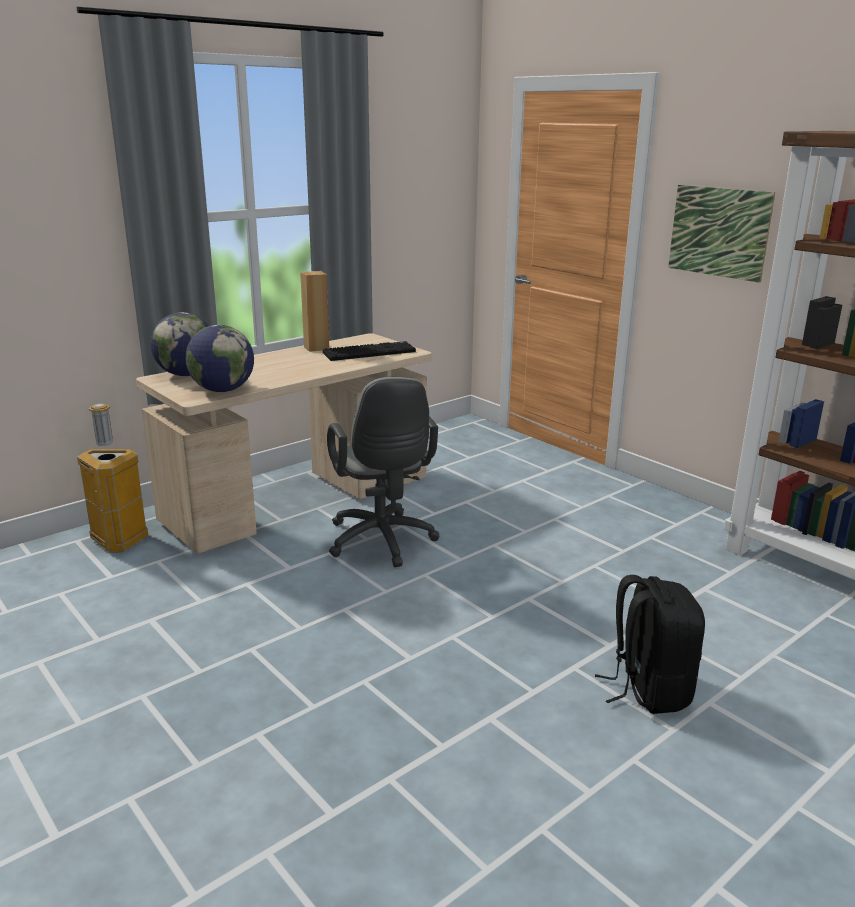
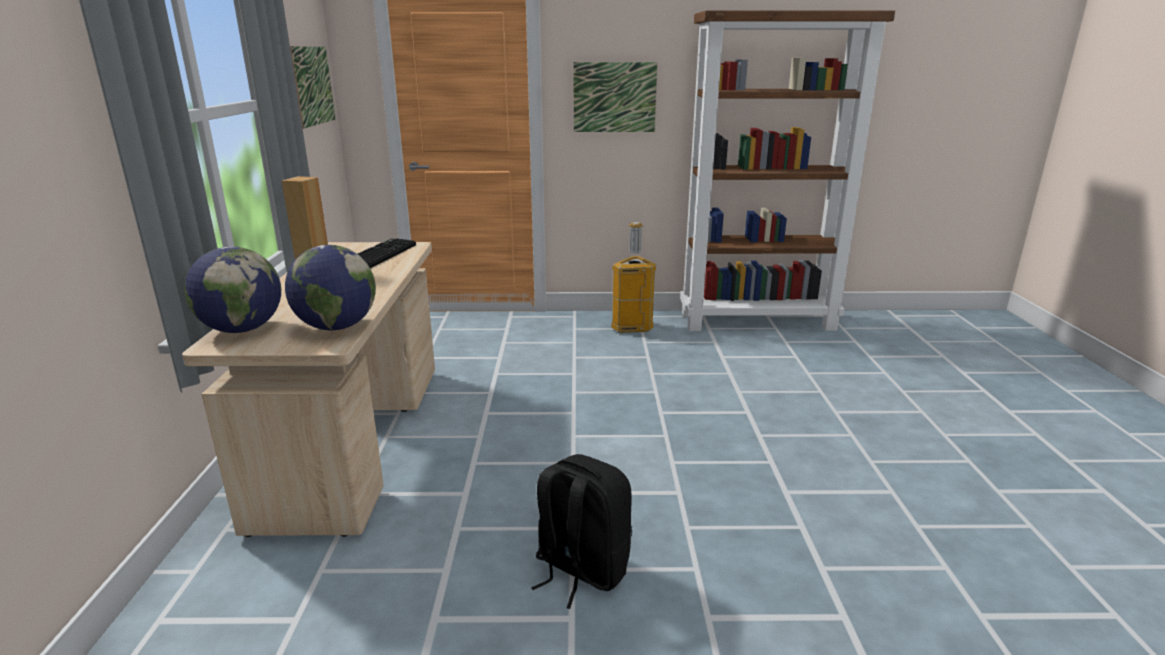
camera: 50 degrees left, 0 degrees up
(118, 541) = (224, 585): trash can -> trash can (631, 328)
(382, 543) = (498, 432): grey office chair -> none
(432, 191) = (313, 85): none -> picture
(648, 689) = (805, 423): black backpack -> black backpack (580, 570)

